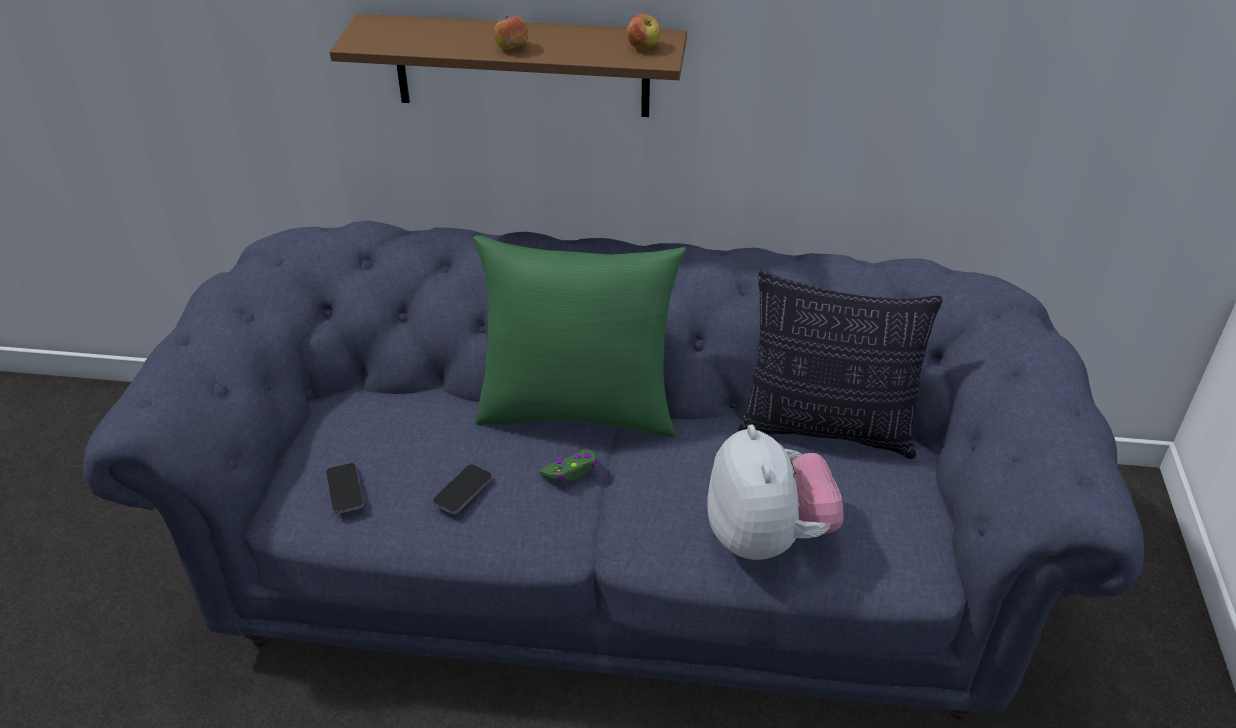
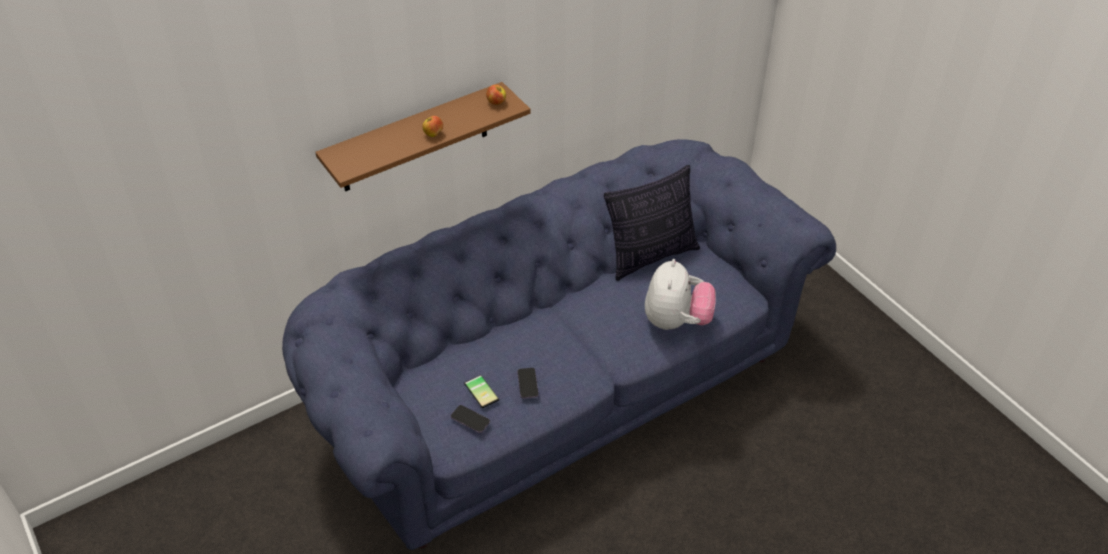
camera: 40 degrees left, 5 degrees up
(401, 464) = (483, 390): none -> phone
(571, 471) = (564, 344): green game controller -> none
(578, 409) = (532, 313): green pillow -> none
(767, 537) = (676, 321): plush toy -> plush toy turned 60 degrees clockwise

